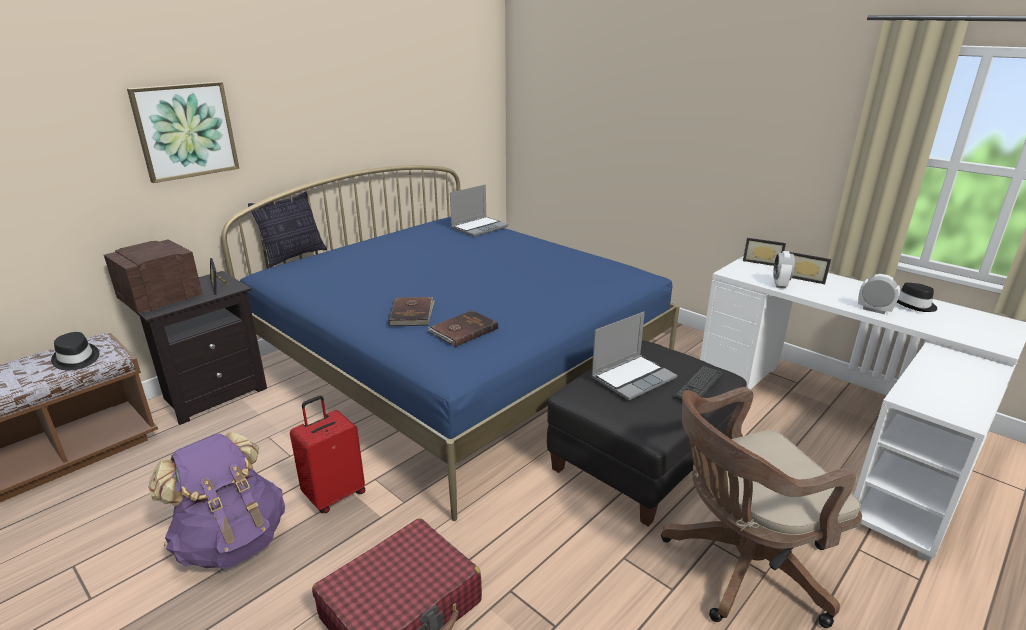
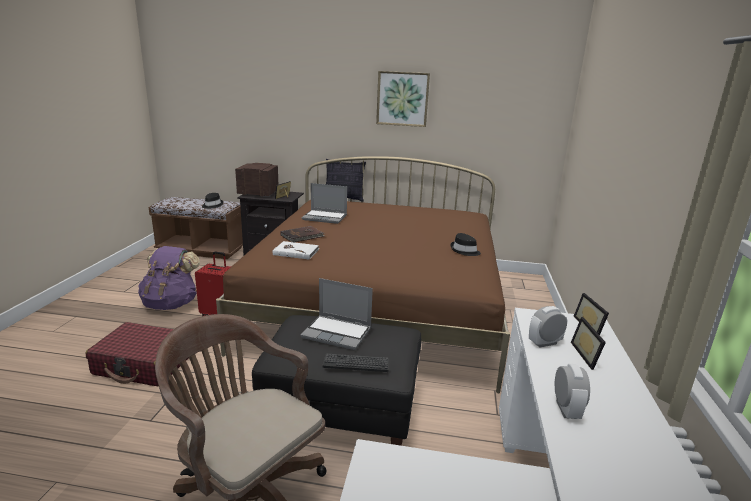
camera: 55 degrees right, 5 degrees down
(185, 131) = (302, 110): picture -> picture (402, 99)
(459, 365) = (378, 305): blue bed -> brown bed
(463, 330) = (296, 252): brown book -> white book
(479, 227) = (462, 220): laptop -> laptop (325, 217)
(915, 305) = (634, 443): black hat -> black hat (464, 251)

